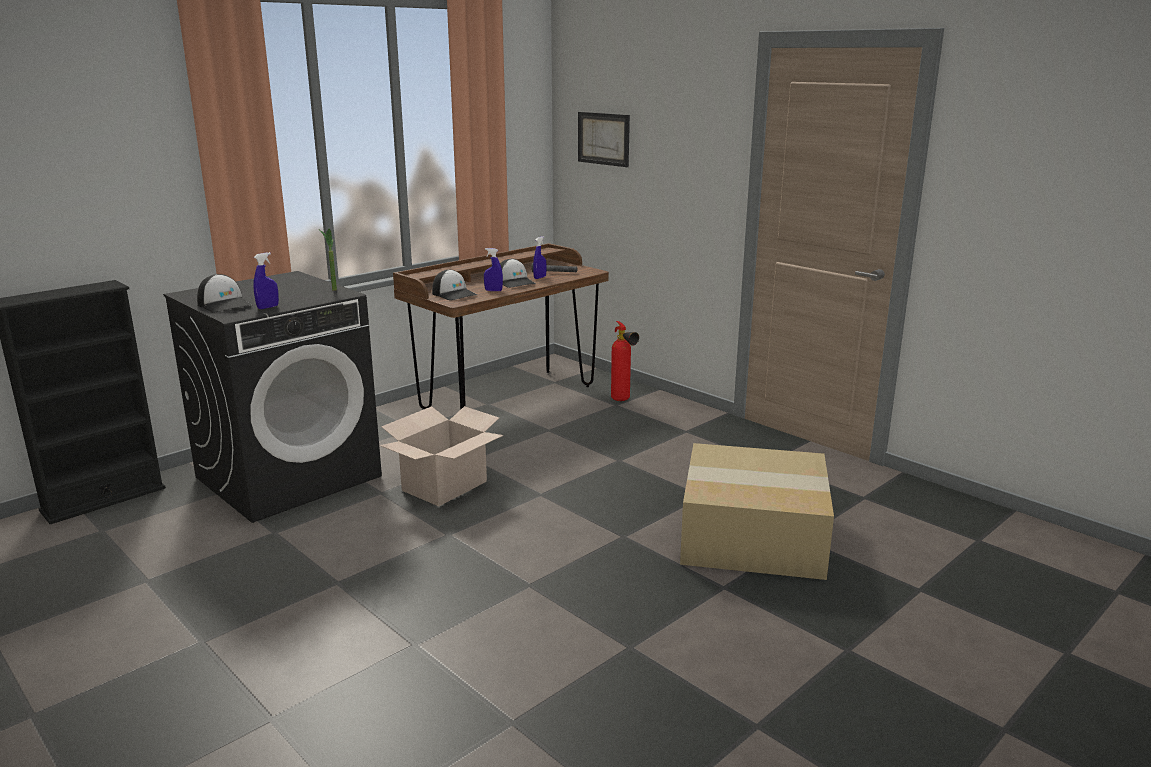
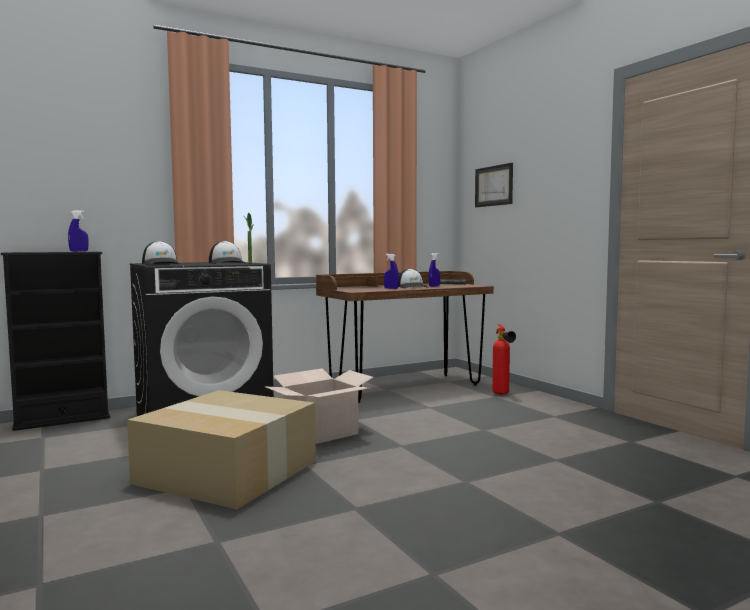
camera: 15 degrees right, 15 degrees down
(268, 307) = (189, 264): blue spray bottle -> blue spray bottle (79, 251)
(454, 294) = (358, 289): cap -> cap (227, 263)
(750, 536) = (600, 494): cardboard box -> cardboard box (224, 472)

